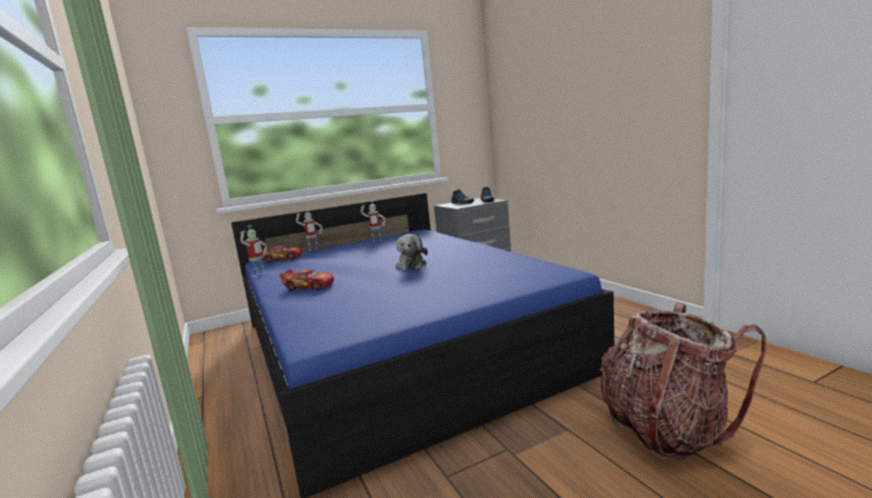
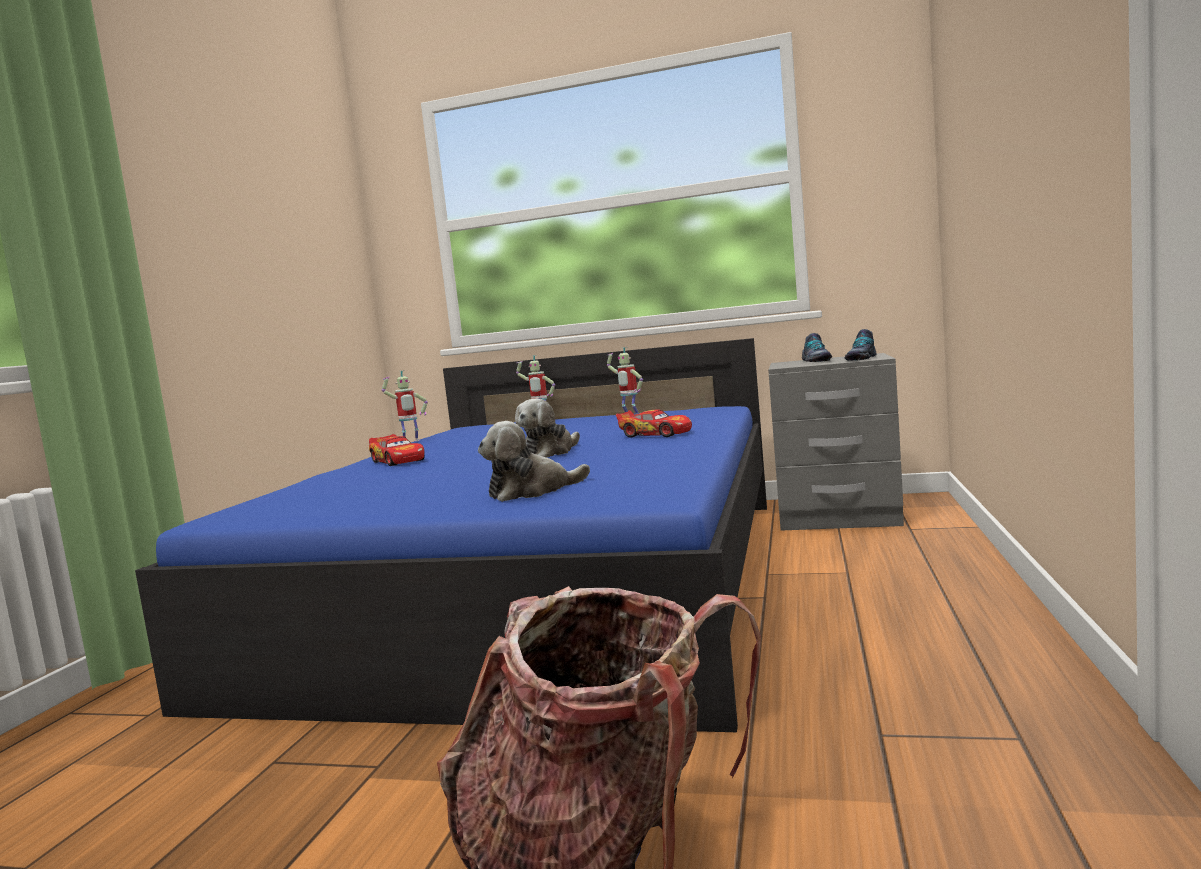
camera: 40 degrees right, 5 degrees down
(282, 258) = (478, 426): toy car -> toy car (655, 434)
(491, 283) = (532, 491): none -> plush toy

